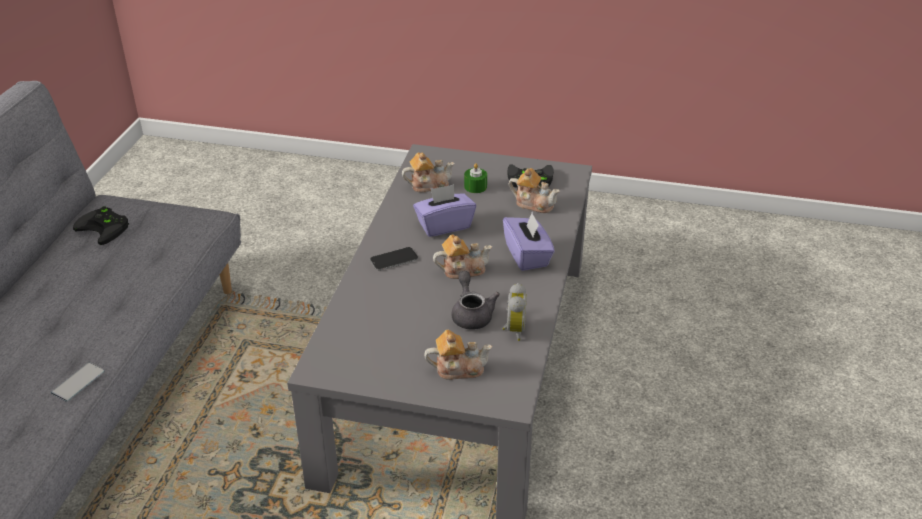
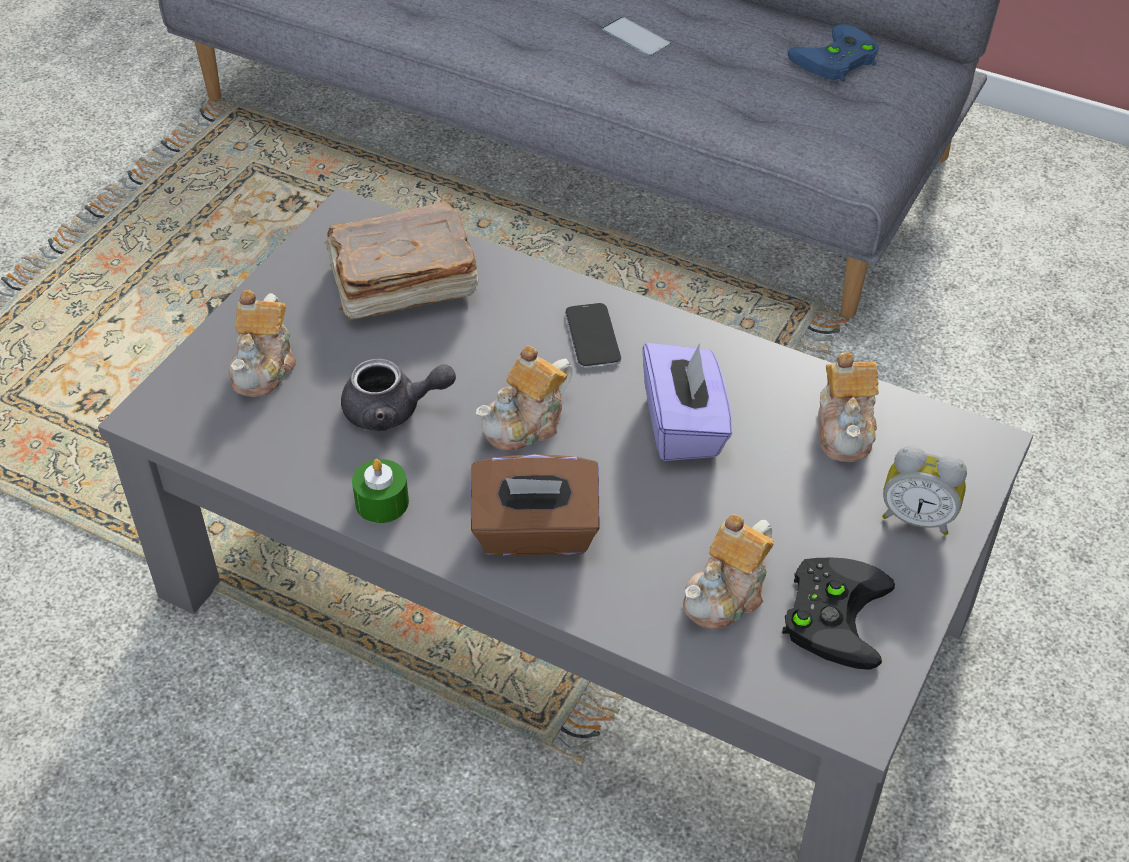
camera: 105 degrees right, 10 degrees up
(78, 382) = (475, 44): phone -> phone (636, 37)
(106, 228) = (835, 61): black game controller -> blue game controller
(372, 333) = (401, 283): none -> brown book
(462, 270) = (527, 424): teapot -> teapot turned 45 degrees clockwise
(475, 186) = (823, 506): green candle -> green candle (382, 502)
(513, 330) = (323, 457): alarm clock -> alarm clock (917, 517)
(527, 256) = (535, 533): purple tissue box -> brown tissue box

